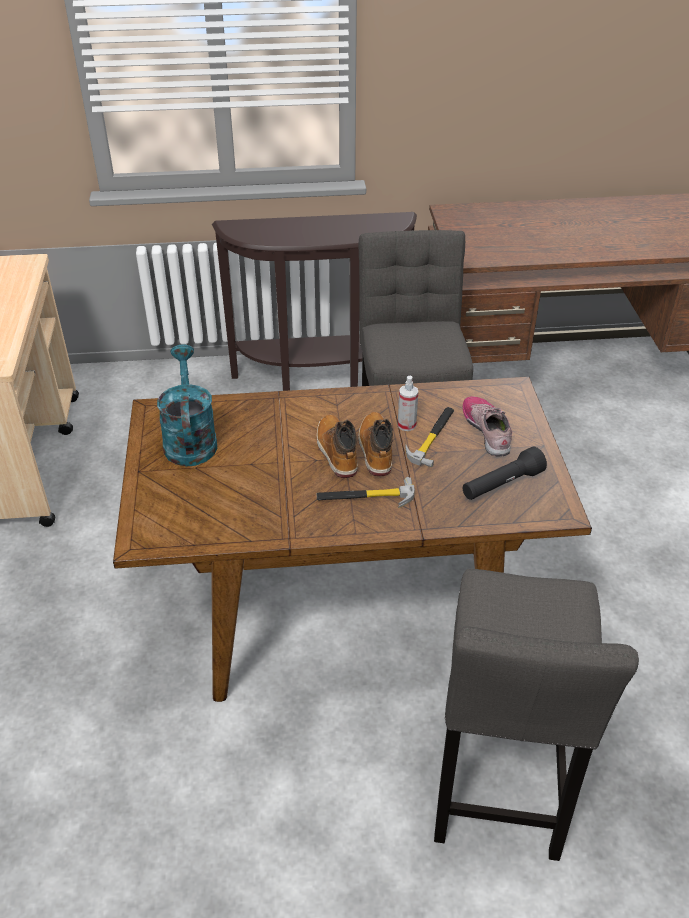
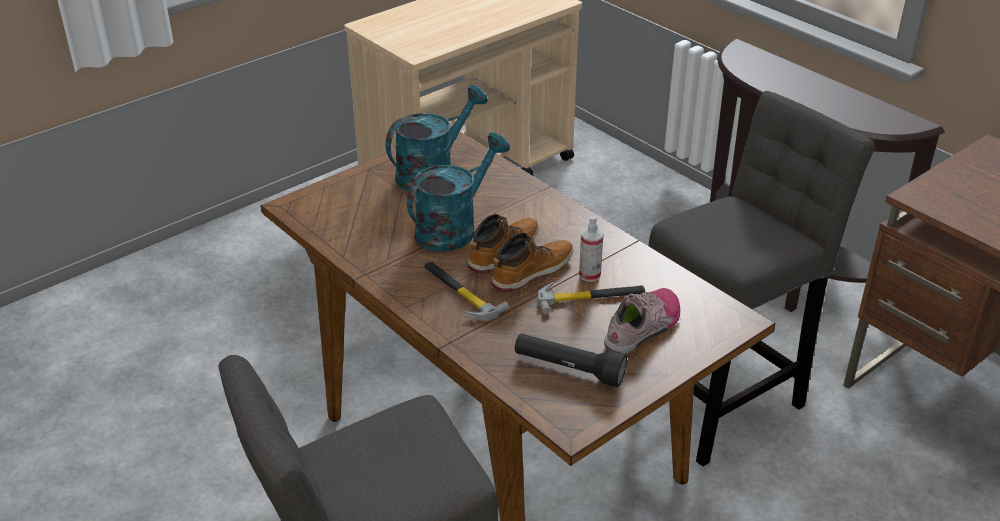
camera: 55 degrees right, 5 degrees down
(278, 462) = (453, 227): none -> turquoise watering can

